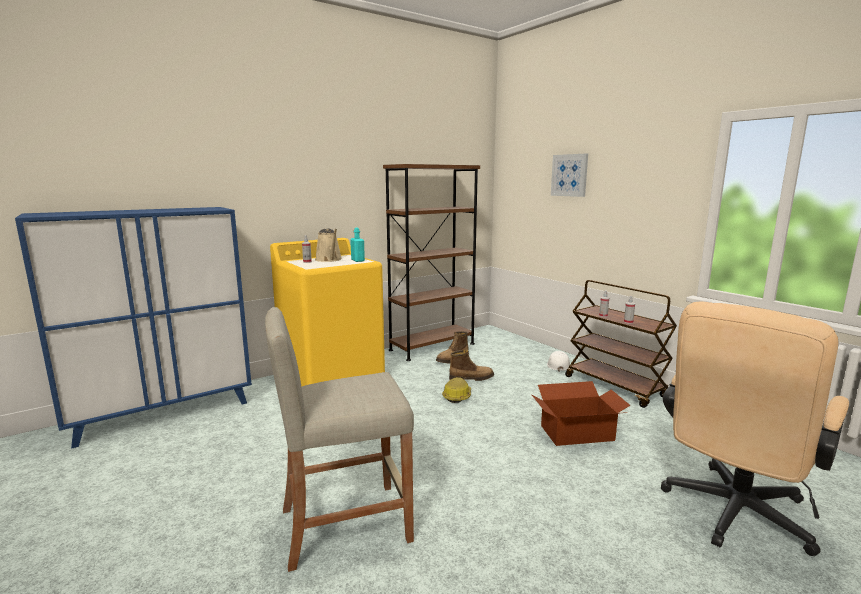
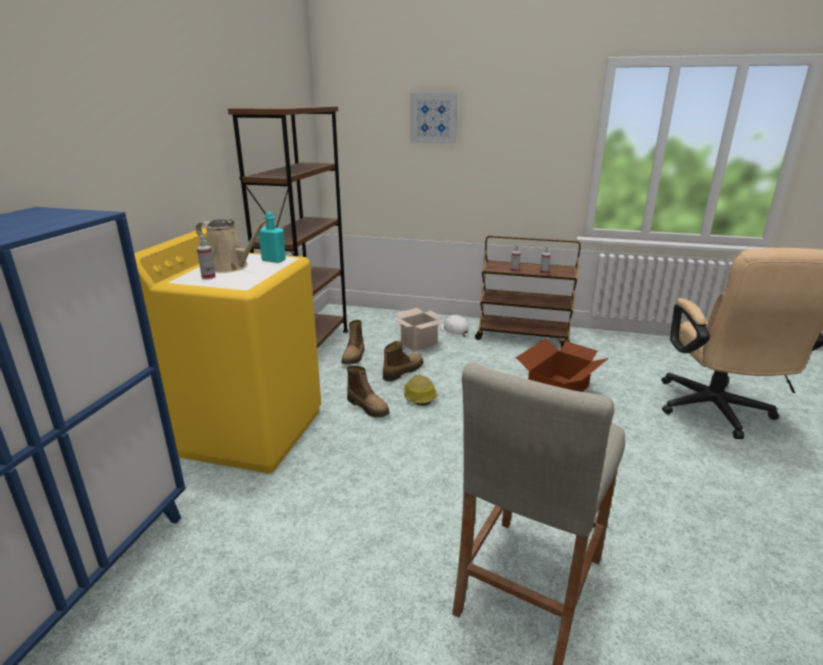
camera: 40 degrees left, 10 degrees up
(414, 390) = (368, 407): none -> boot
(512, 366) = (418, 344): none -> cardboard box

